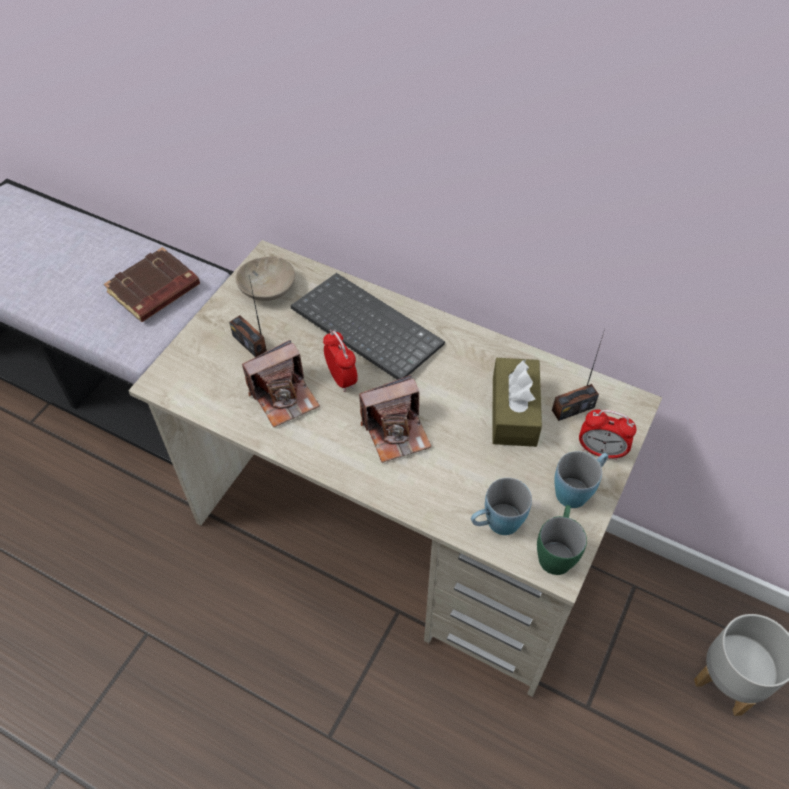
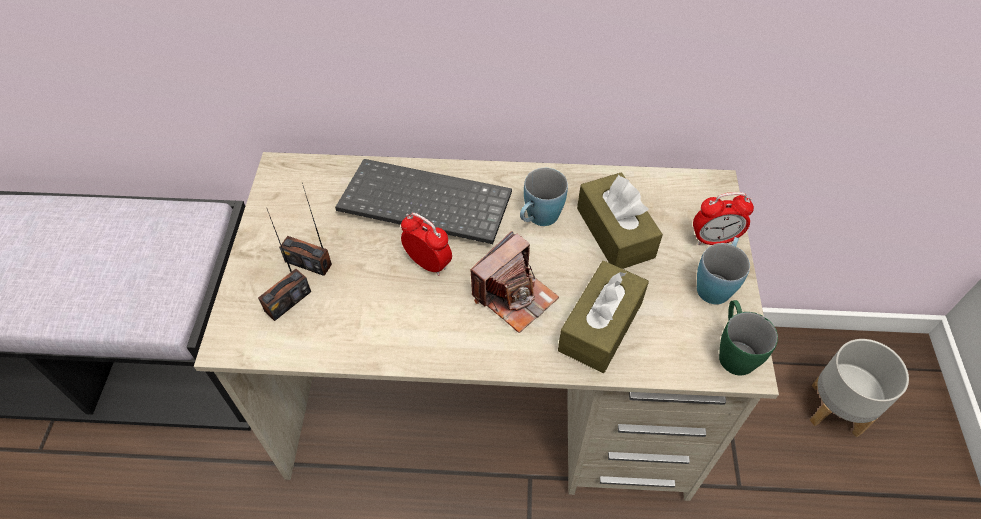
camera: 25 degrees left, 0 degrees up
(154, 291) = (153, 249): brown book -> none
(267, 290) = (297, 201): beige bowl -> none
(284, 397) = (378, 305): camera -> none
(453, 484) = (600, 326): none -> brown tissue box
(496, 524) = (663, 348): blue mug -> blue mug (538, 219)
(572, 408) = (666, 209): radio -> radio (287, 301)

